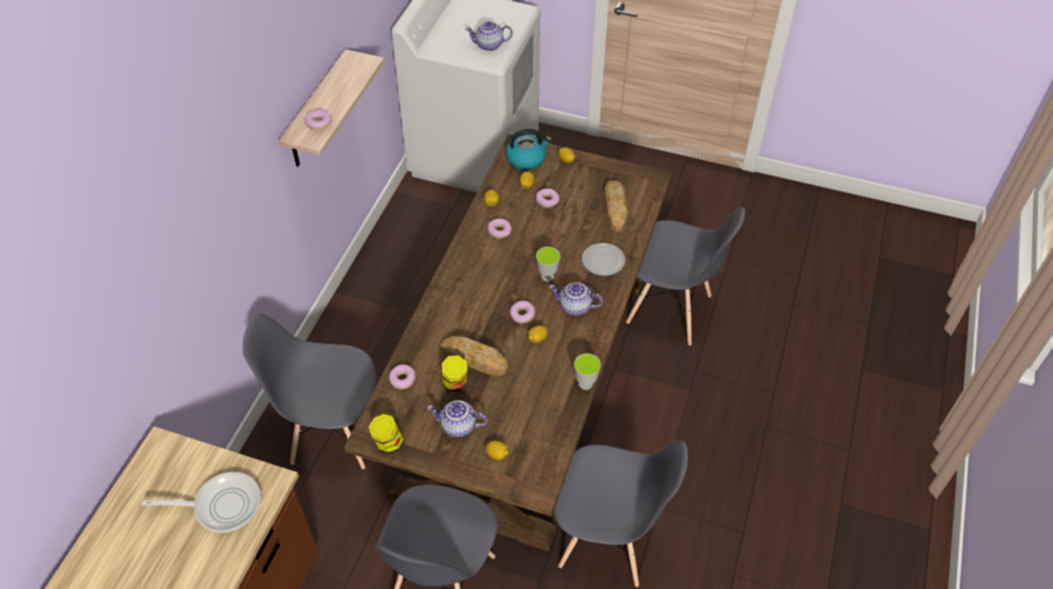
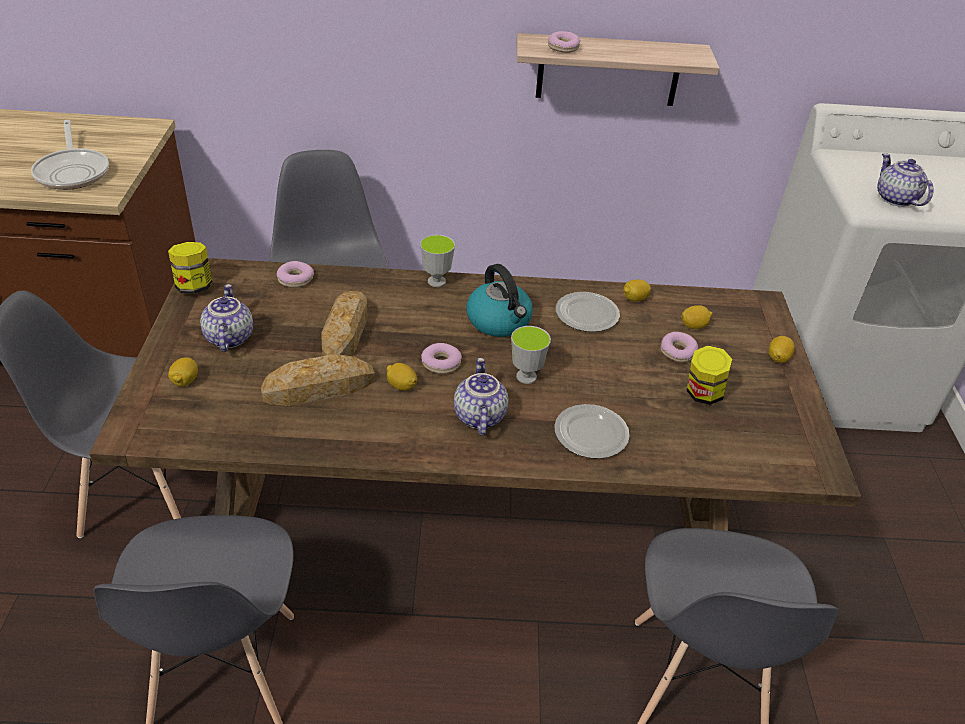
camera: 70 degrees right, 10 degrees down
(455, 383) = (299, 322): jar -> jar (703, 394)
(499, 231) = (586, 315): donut -> plate
(526, 159) = (746, 317): kettle -> kettle (499, 321)
(585, 384) = (330, 453): cup -> cup (436, 281)
(615, 207) = (717, 431): bread -> bread (319, 388)

